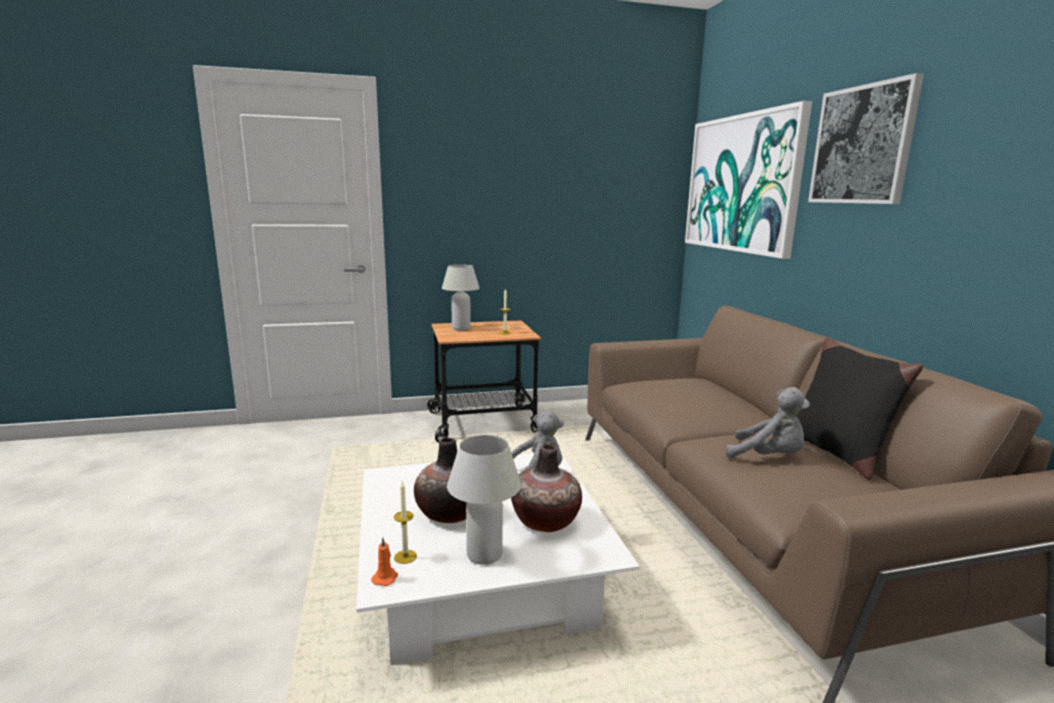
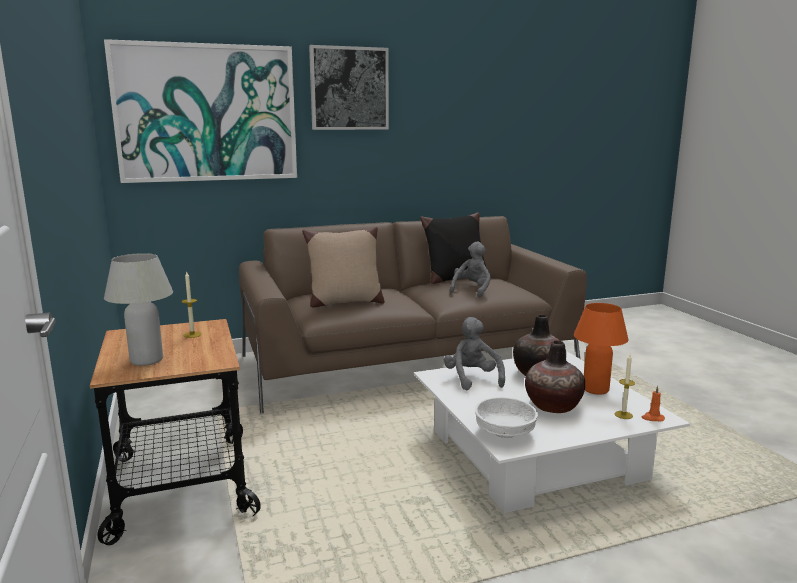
camera: 95 degrees left, 0 degrees up
(407, 477) = (504, 432): none -> white bowl
(484, 555) = (595, 389): white table lamp -> orange table lamp
(668, 389) = (344, 302): none -> beige pillow

